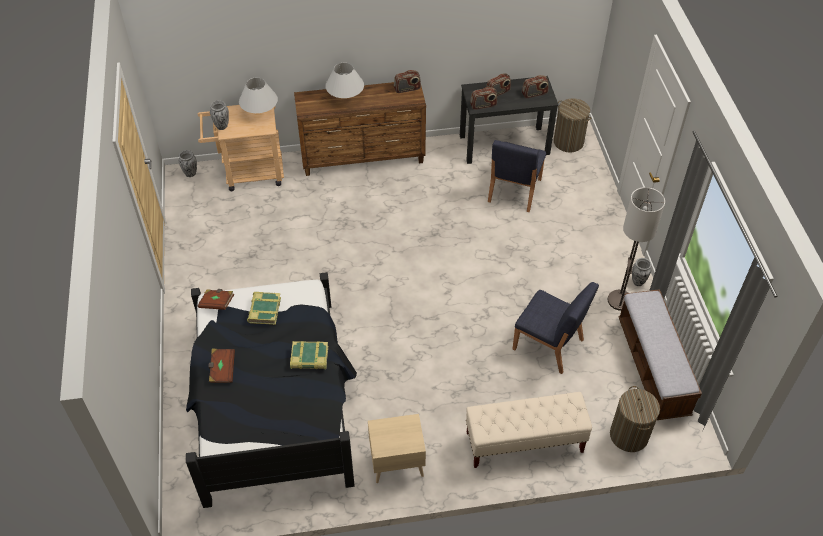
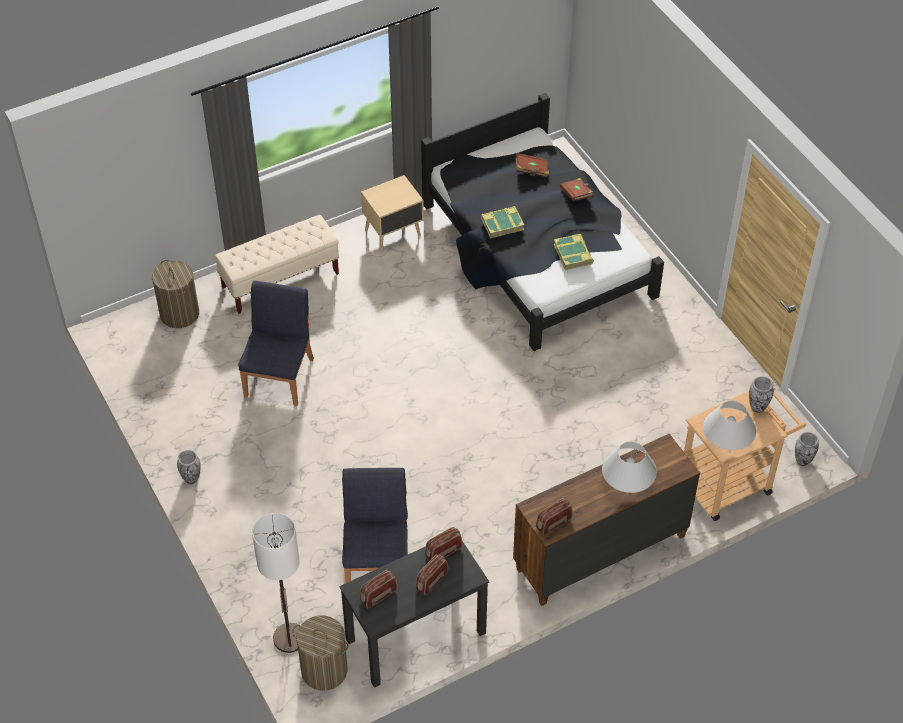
camera: 160 degrees right, 0 degrees up
(217, 303) = (625, 251): brown book -> brown book (531, 171)
(548, 345) = (280, 376): blue chair -> blue chair turned 90 degrees clockwise
(620, 301) = (209, 448): floor lamp -> floor lamp (289, 638)
(652, 367) = (163, 384): bench -> none

